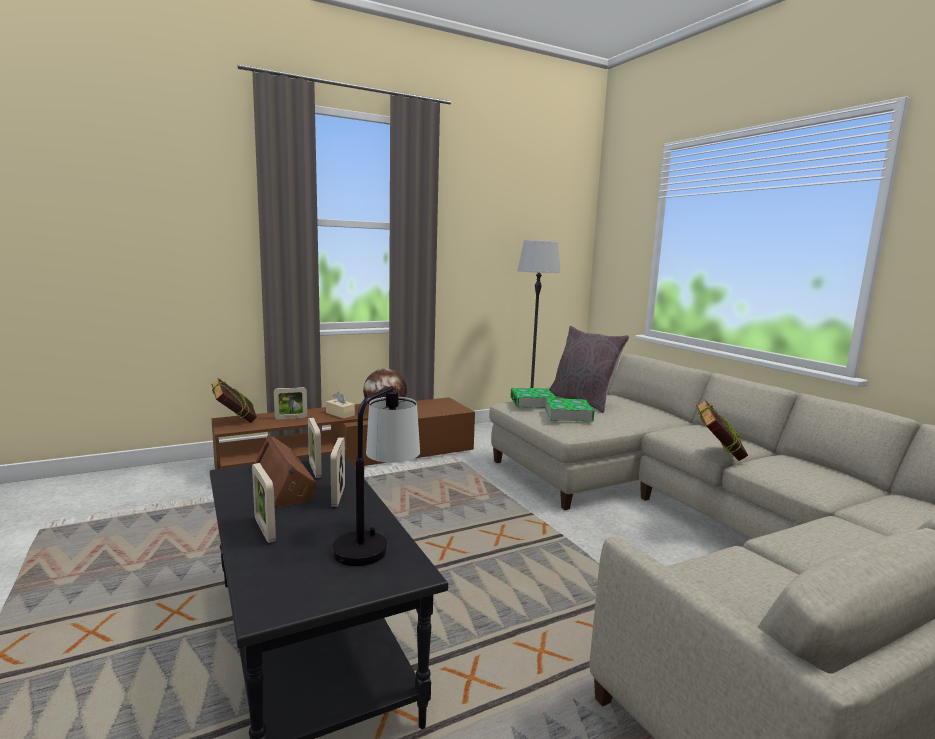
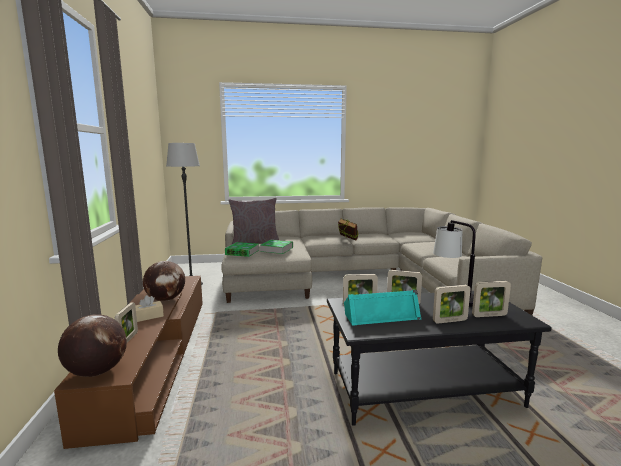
camera: 70 degrees left, 0 degrees up
(235, 421) = (96, 372): book -> globe
(284, 483) = (381, 315): brown speaker -> turquoise speaker
(290, 567) = (489, 315): none -> picture frame

